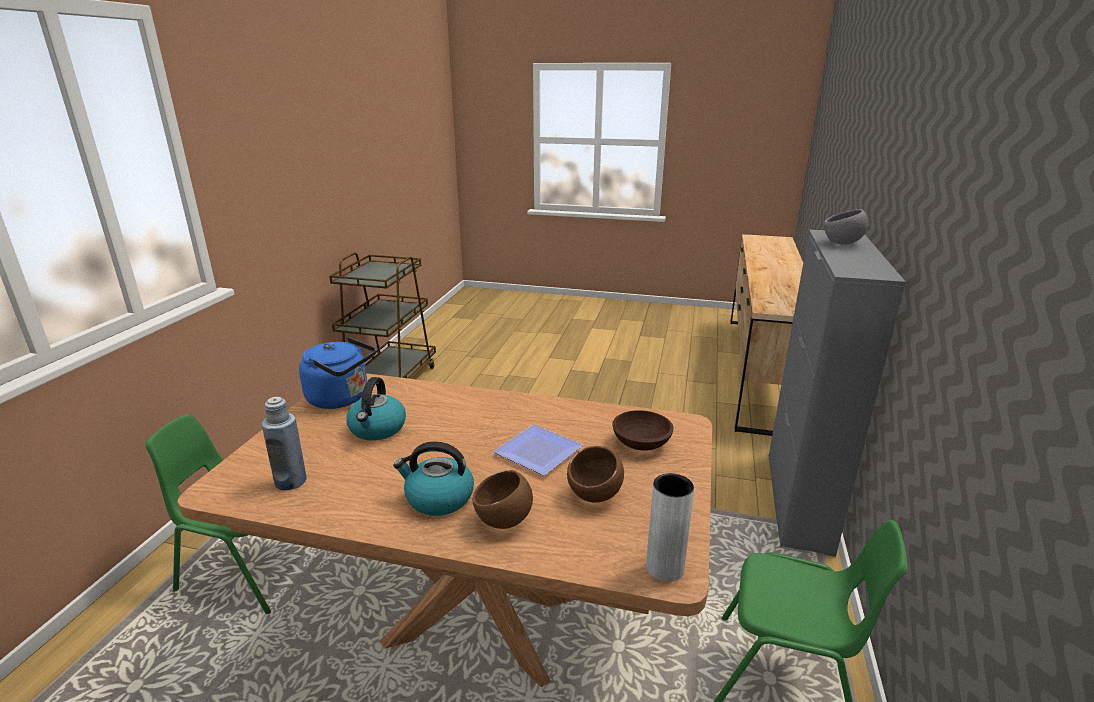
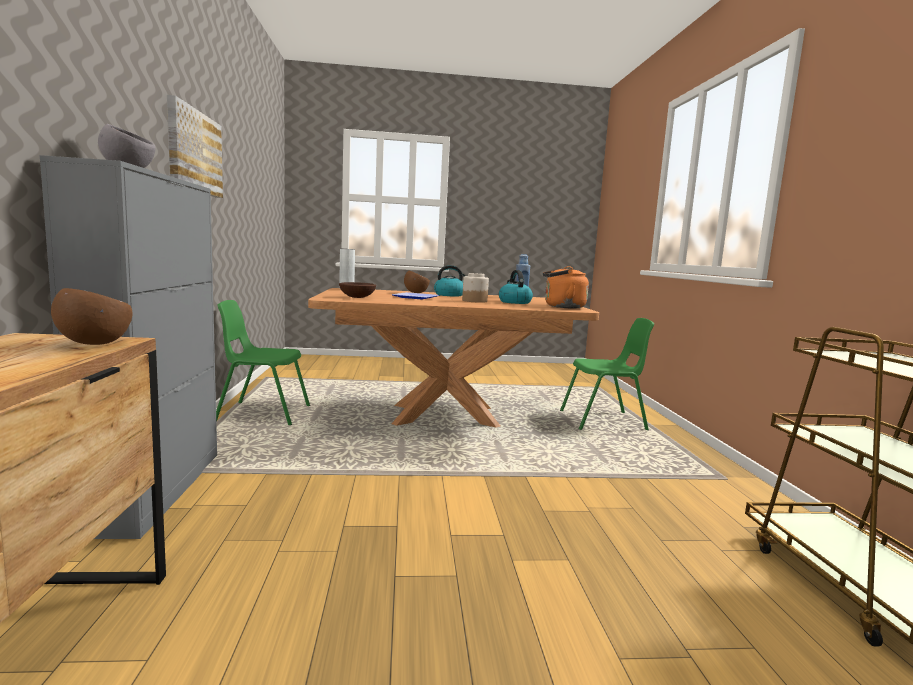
camera: 160 degrees right, 15 degrees down
(342, 398) = (562, 307): blue kettle -> orange kettle
(448, 431) = (474, 301): none -> jar
(595, 495) = (379, 293): brown bowl -> brown bowl (93, 344)
(977, 256) = (194, 152): none -> picture

